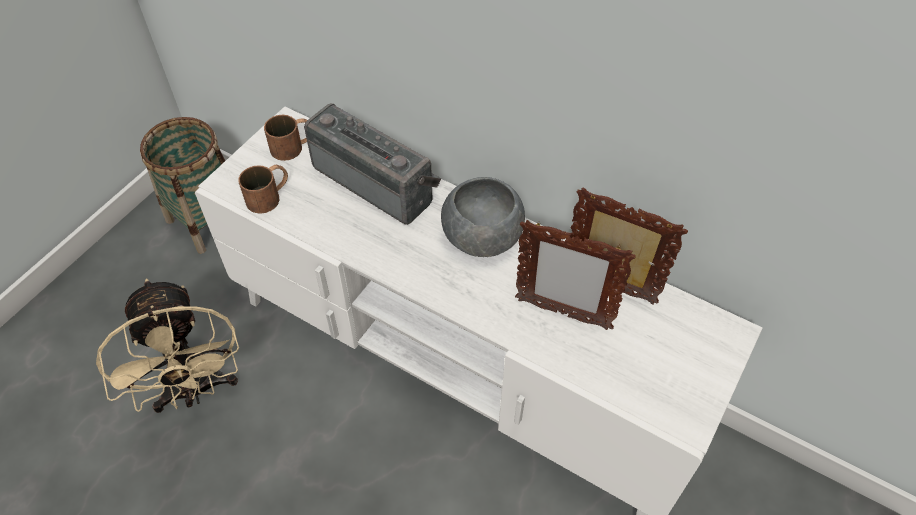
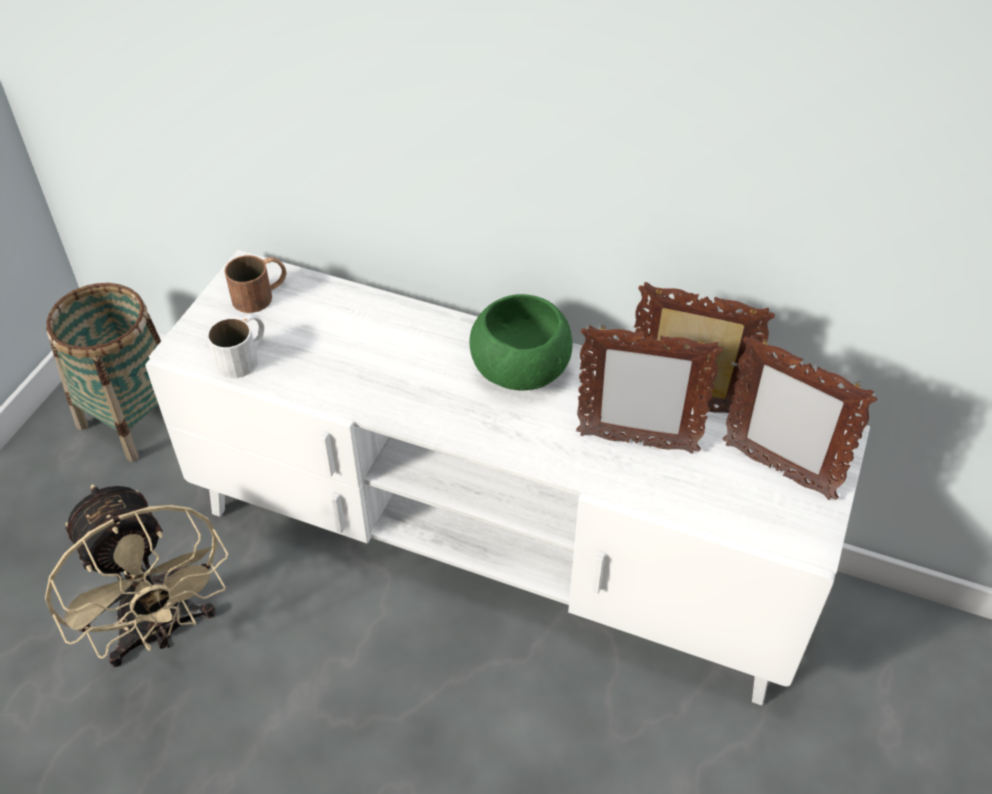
camera: 10 degrees left, 5 degrees down
(269, 195) = (244, 356): brown mug -> white mug
(376, 181) = (375, 322): radio -> none
(482, 237) = (521, 369): grey bowl -> green bowl
(674, 355) = (777, 470): none -> picture frame

